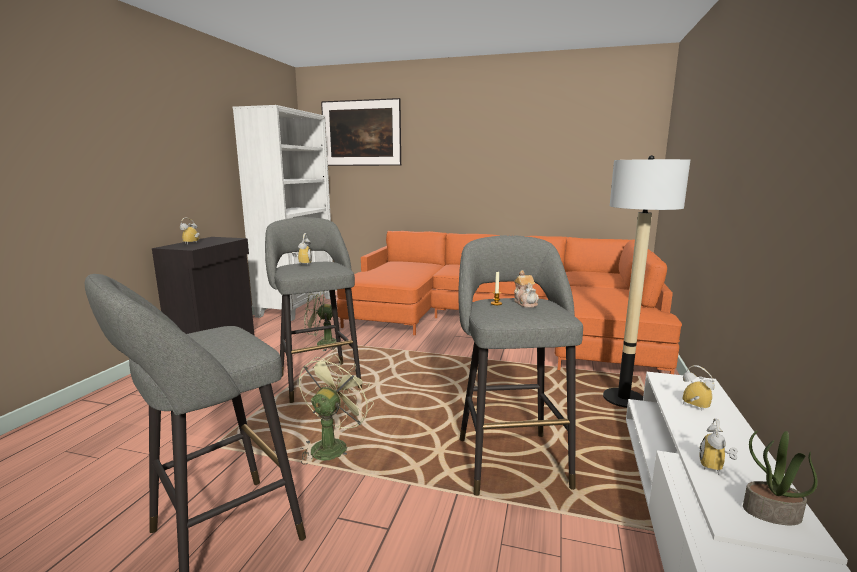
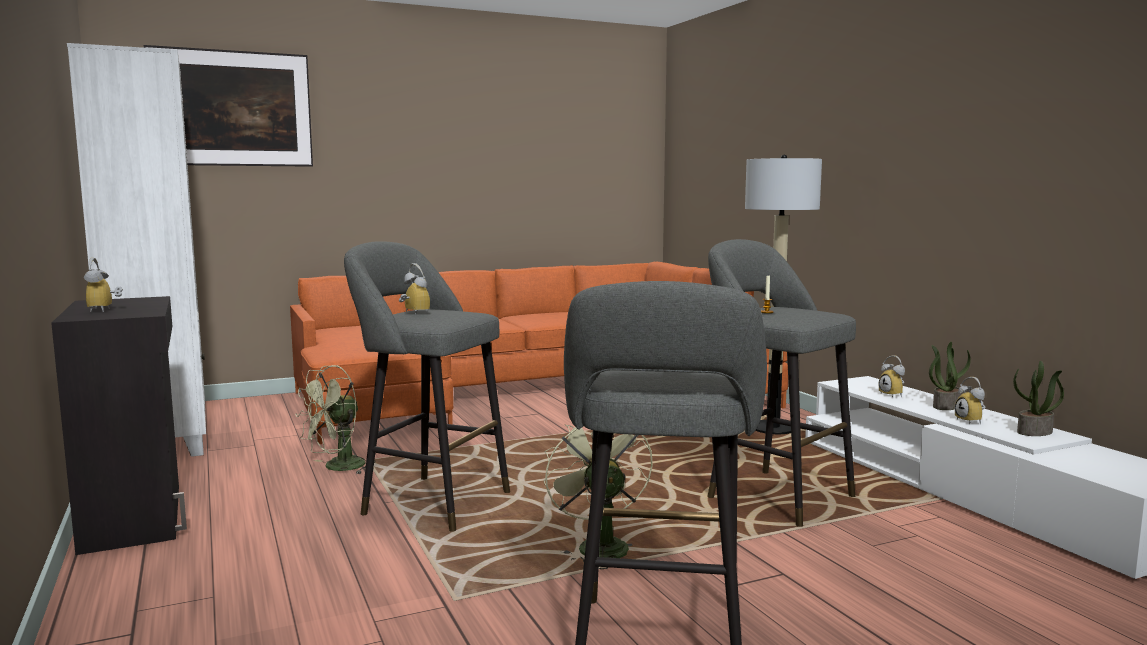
camera: 40 degrees left, 5 degrees down
(525, 303) = (785, 308): teapot -> none
(693, 407) = (894, 395): alarm clock -> alarm clock turned 120 degrees counterclockwise
(726, 438) = (945, 406): none -> potted plant

